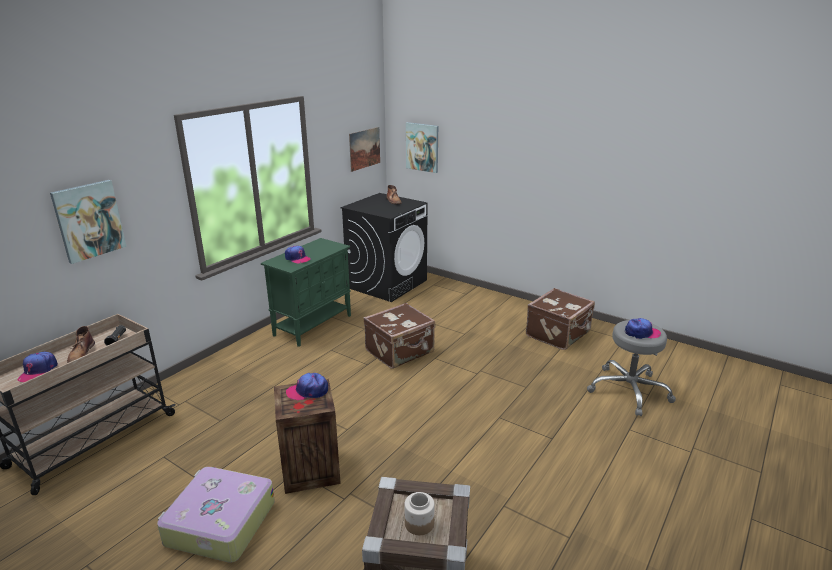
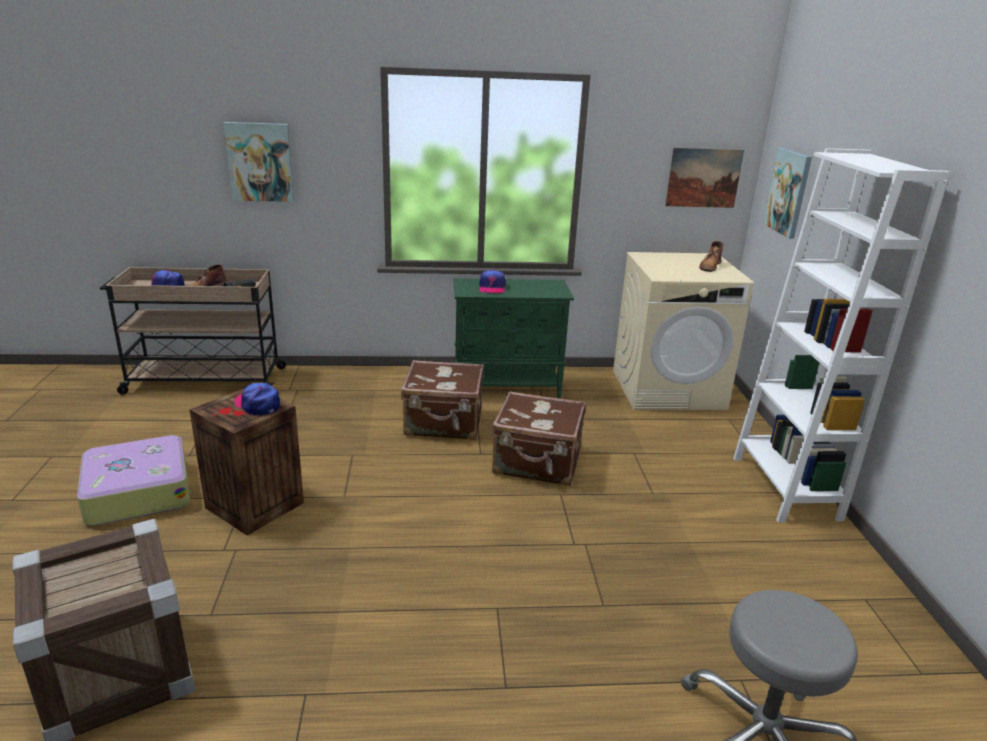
camera: 50 degrees right, 0 degrees up
(387, 284) = (668, 389): black washing machine -> beige washing machine
(419, 523) = (85, 583): jar -> none
(499, 302) = (785, 488): none -> white bookcase
(559, 334) = (800, 583): brown suitcase -> brown suitcase (444, 424)
(641, 333) = (787, 632): cap -> none

